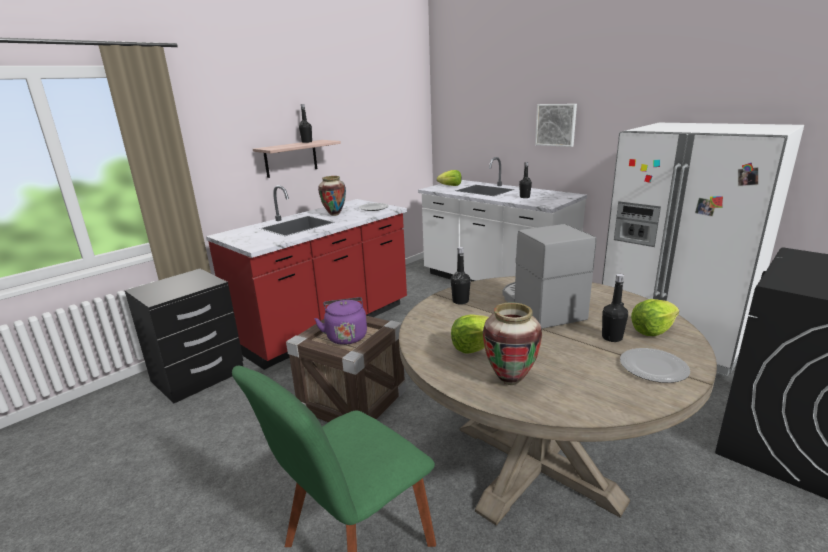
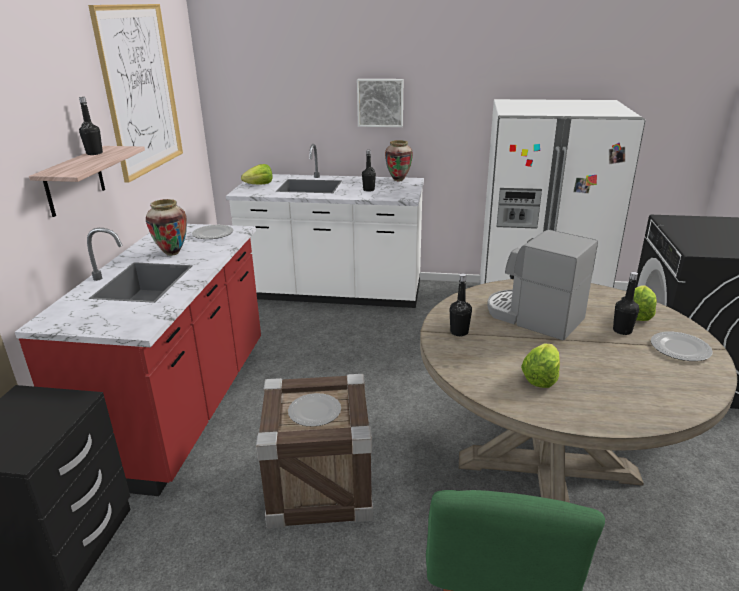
camera: 35 degrees left, 5 degrees up
(346, 336) = (314, 411): purple kettle -> plate
(366, 107) = (140, 90): none -> picture
(510, 380) = (610, 399): vase -> vase (398, 180)

